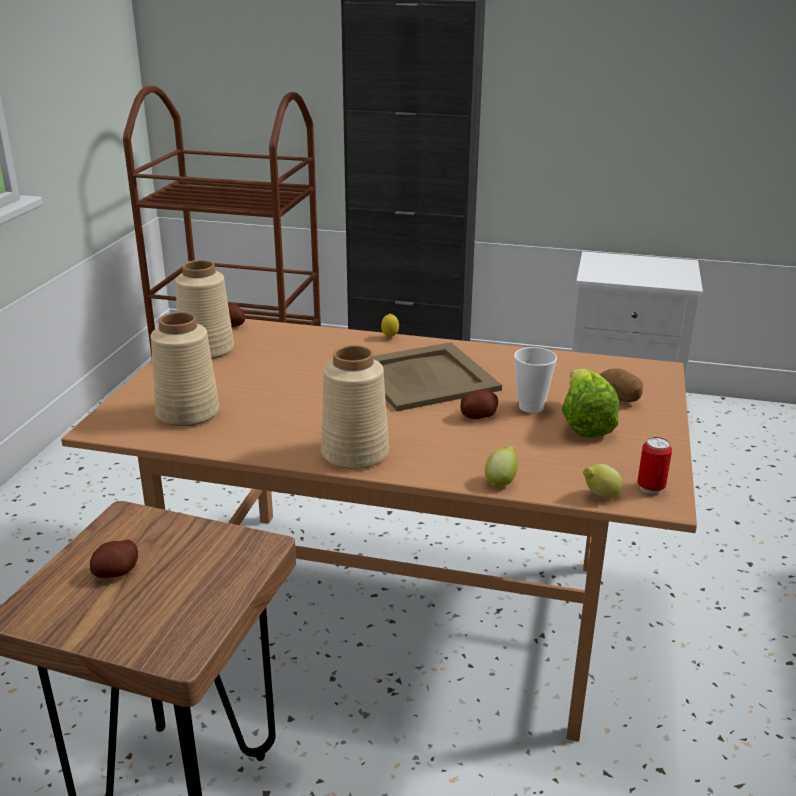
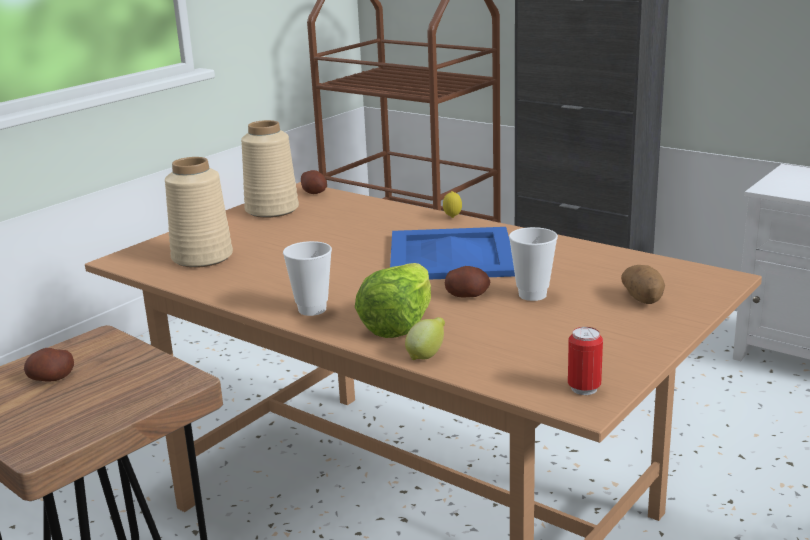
camera: 25 degrees right, 5 degrees down
(355, 453) = (312, 309): beige vase -> cup
(427, 377) = (452, 255): beige tray -> blue tray
(584, 424) = (575, 318): lettuce -> lettuce (399, 324)
(600, 496) = (517, 386): lemon -> none

